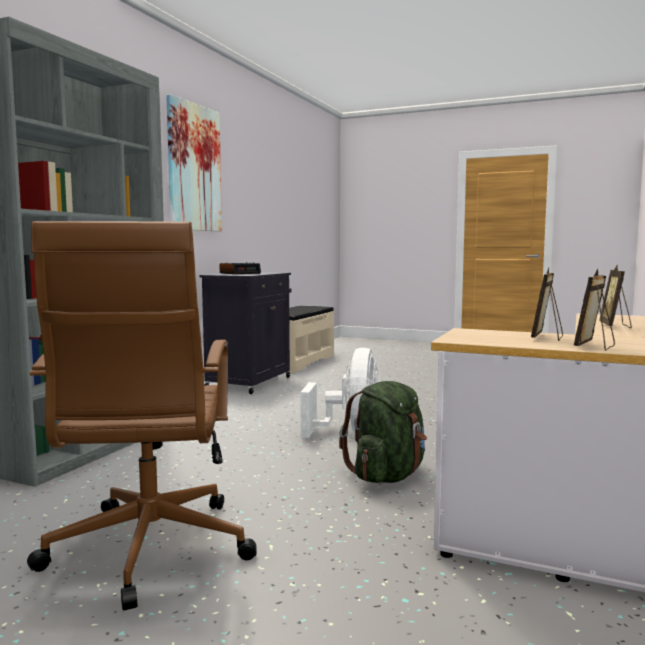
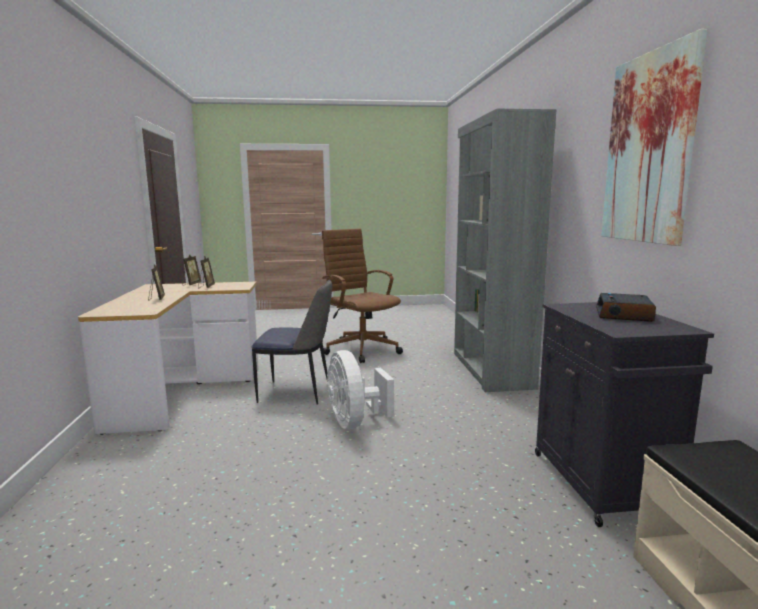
camera: 150 degrees right, 5 degrees up
(387, 475) = (297, 392): green backpack -> chair

